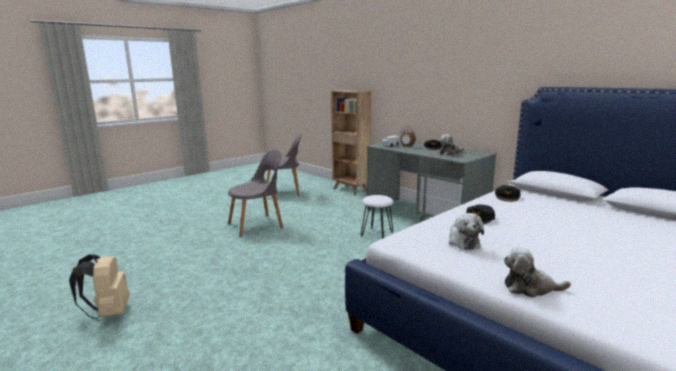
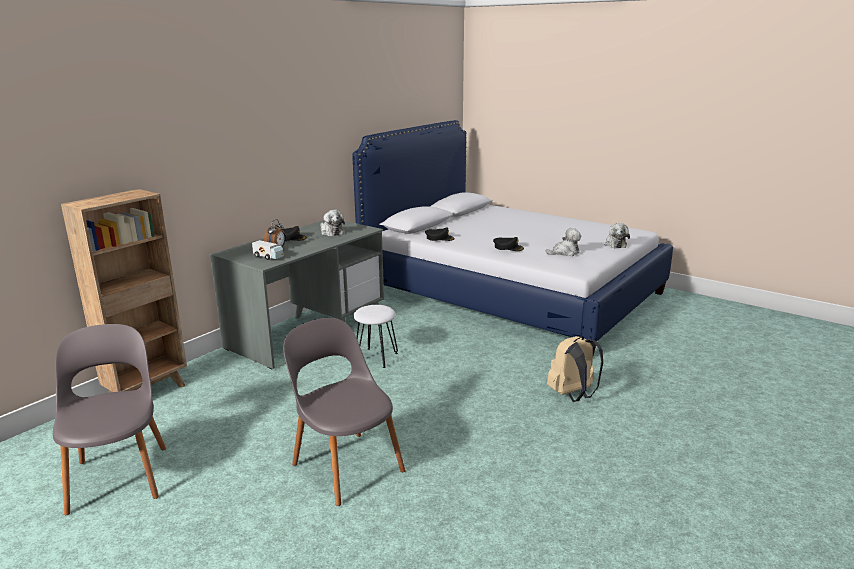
camera: 100 degrees left, 5 degrees up
(108, 313) = (684, 516): beige backpack -> beige backpack (573, 395)

